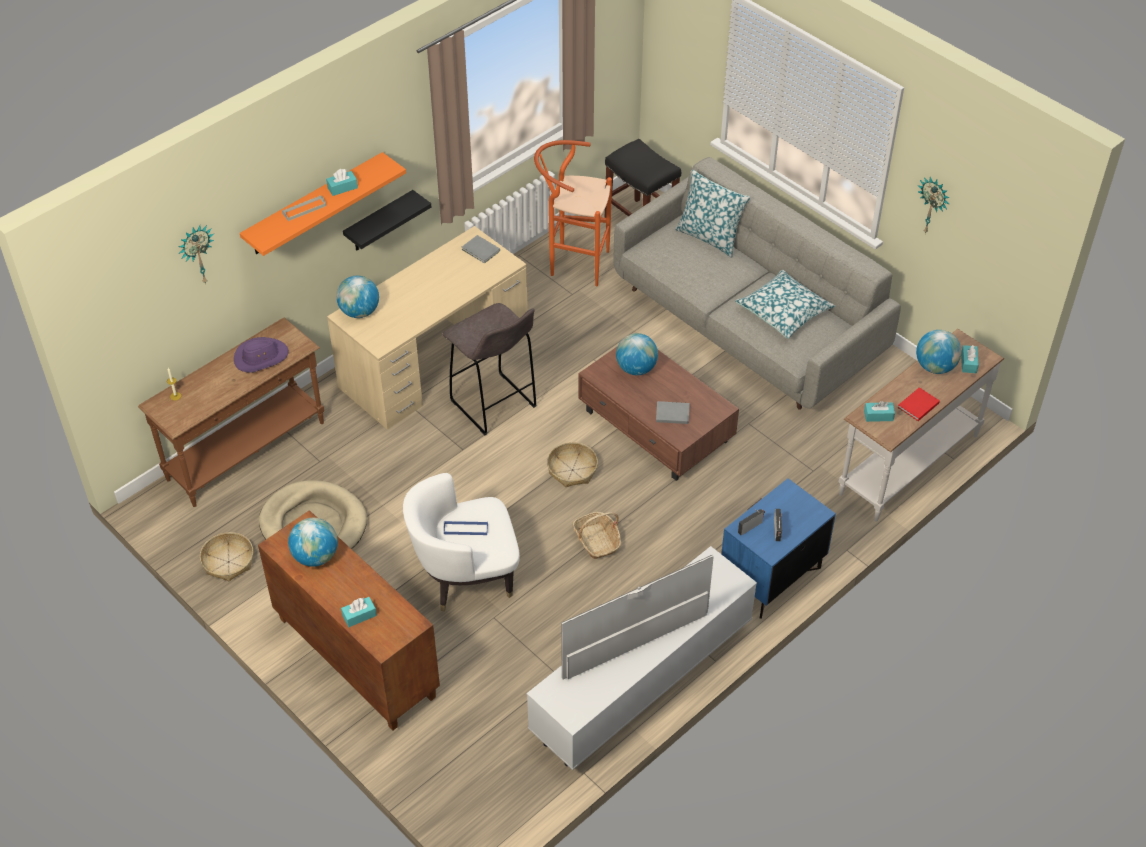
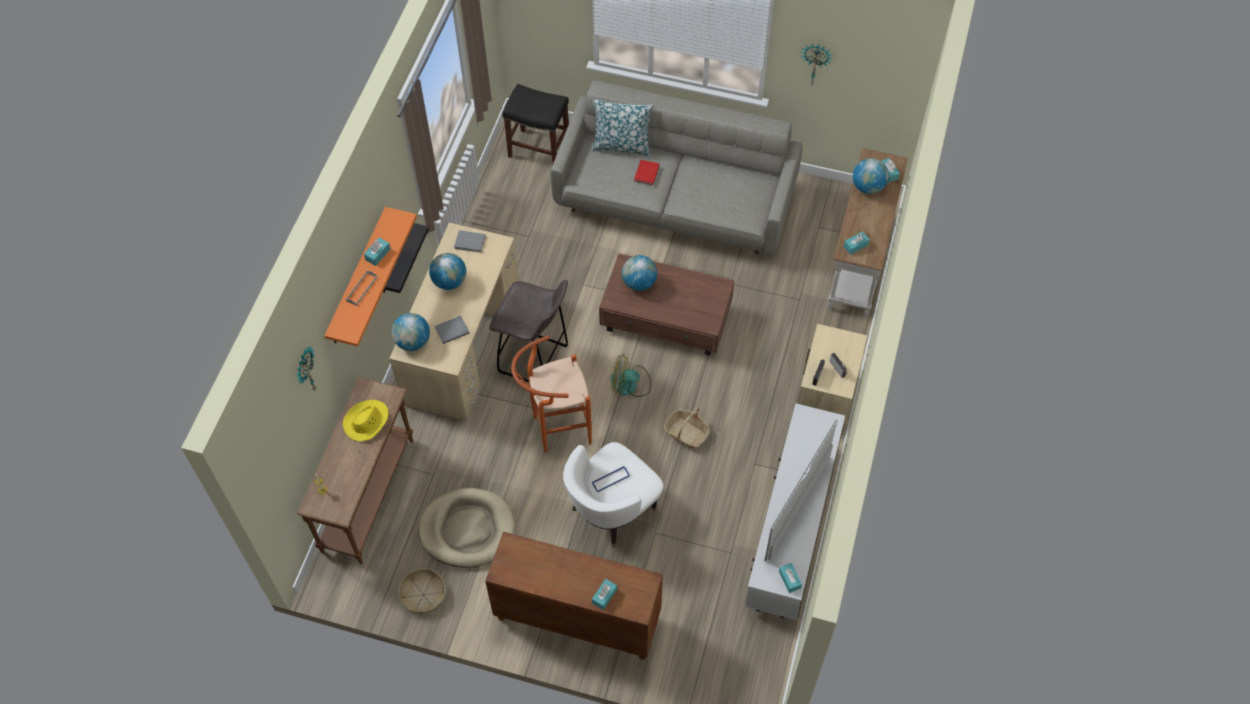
camera: 30 degrees left, 10 degrees up
(261, 357) = (366, 421): purple hat -> yellow hat
(315, 556) = (537, 567): globe -> globe (449, 281)
(572, 470) = (630, 385): basket -> fan
(573, 263) = (511, 209): orange stool -> orange stool (556, 430)
(575, 709) = (789, 579): none -> turquoise tissue box
(671, 413) = (689, 307): grey book -> grey book (451, 330)
(771, 578) = (825, 399): blue nightstand -> beige nightstand
(784, 311) = (718, 185): pillow -> none
(917, 405) = (876, 224): red book -> red book (646, 173)

